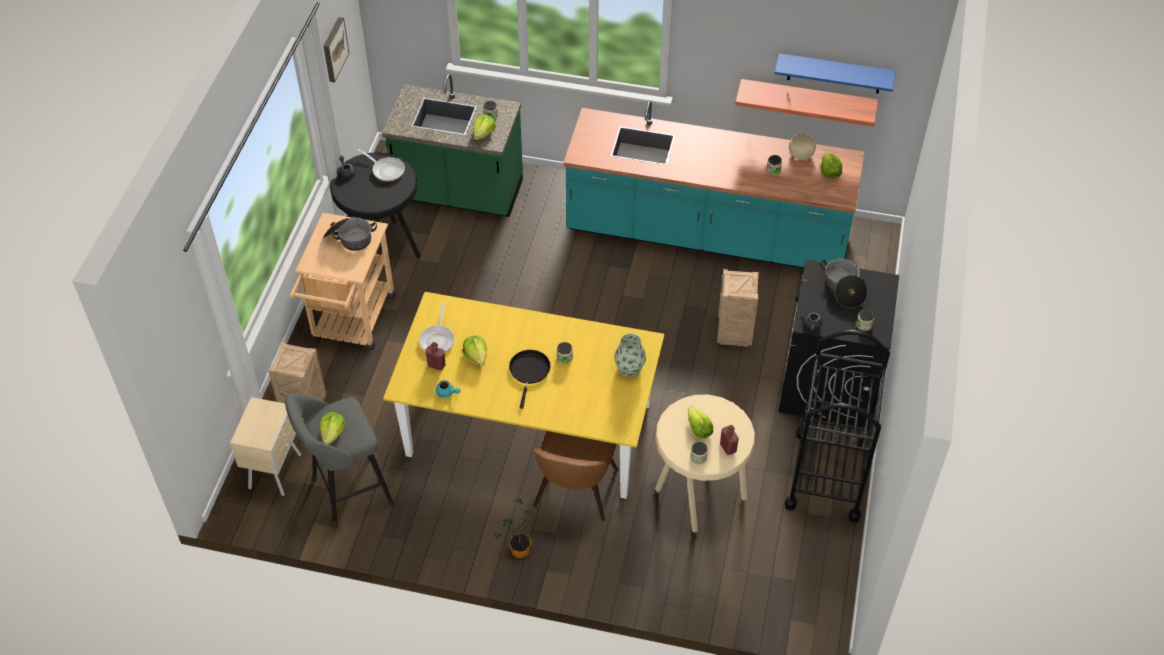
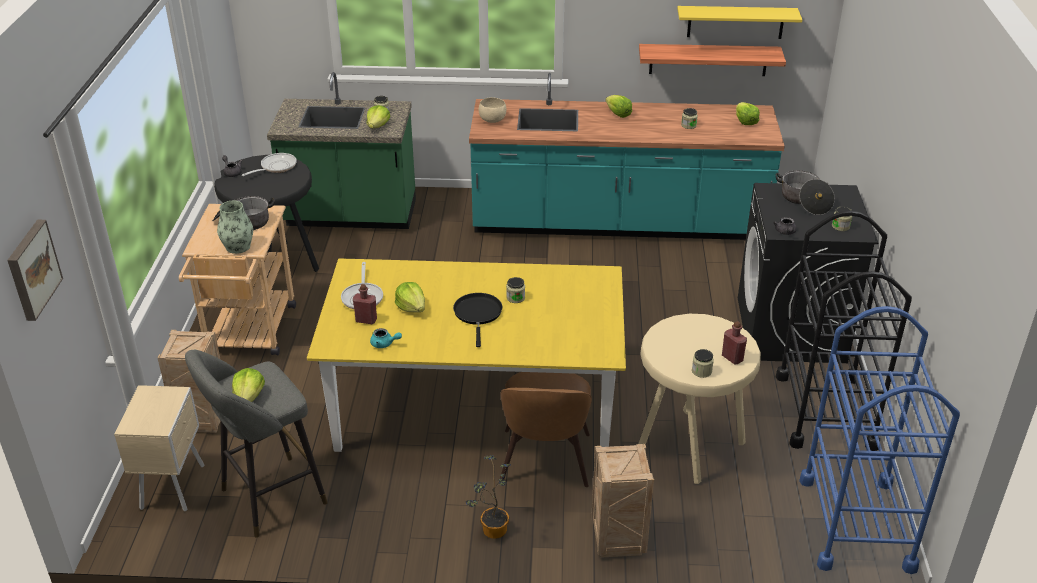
camera: 10 degrees left, 15 degrees down
(334, 49) = (209, 41): picture -> picture (32, 269)
(386, 170) = (276, 167): frying pan -> frying pan turned 75 degrees counterclockwise
(629, 368) = (593, 299): vase -> vase (238, 247)
(698, 429) = (691, 345): lettuce -> lettuce (618, 114)
(734, 335) = (676, 299): crate -> crate (619, 541)
(800, 155) = (710, 112): beige bowl -> beige bowl (492, 120)
(813, 588) = (856, 523): none -> blue cart
(834, 73) = (735, 22): blue shelf -> yellow shelf

